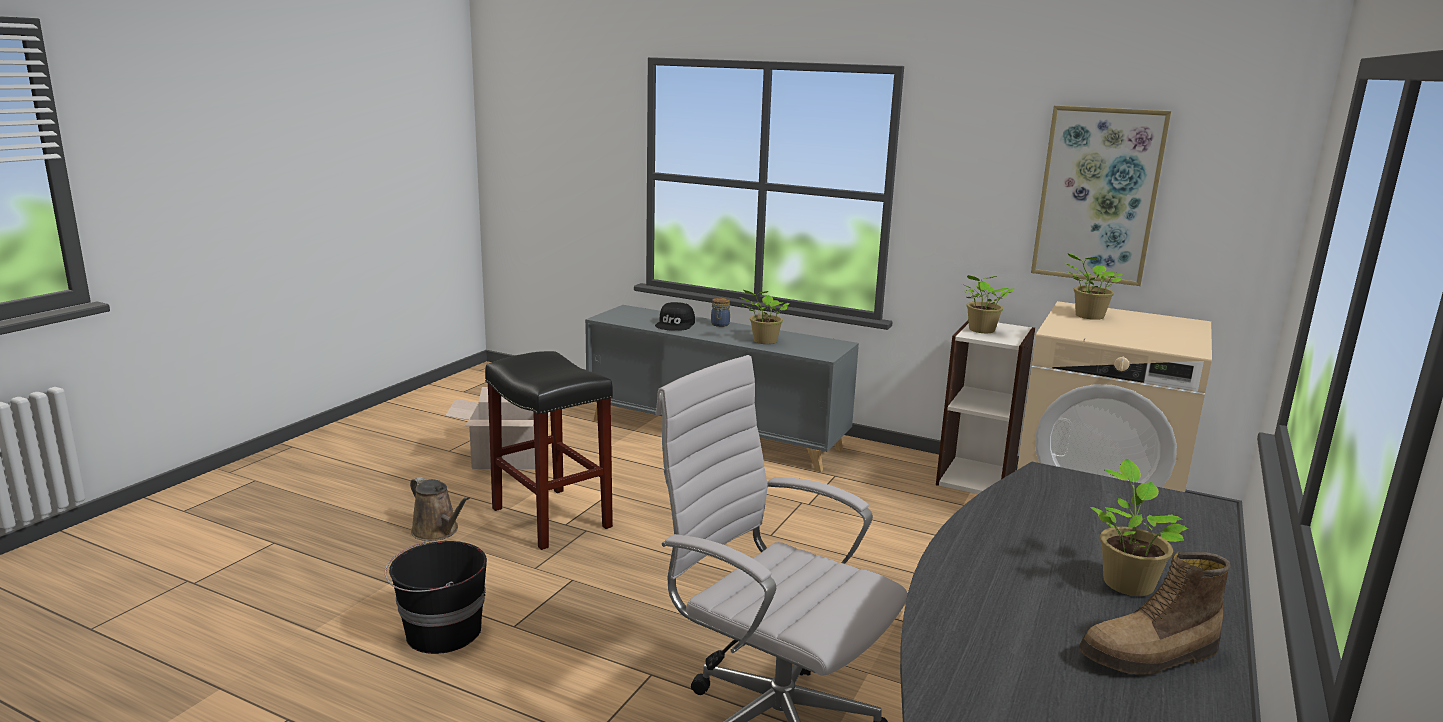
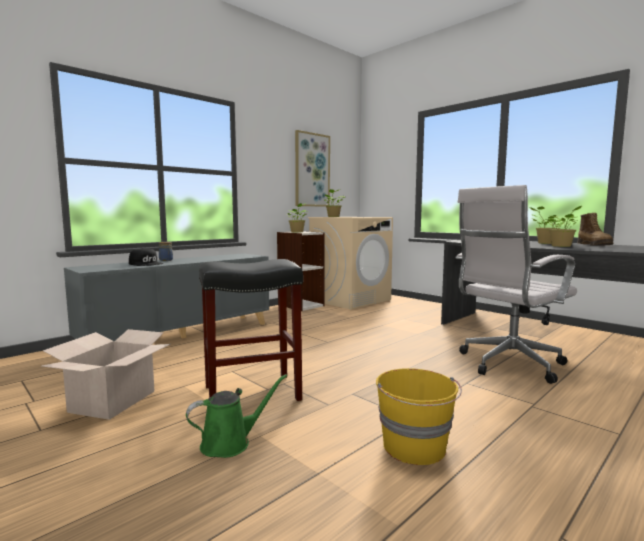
camera: 70 degrees left, 10 degrees down
(438, 531) = (230, 443): brown watering can -> green watering can
(441, 633) = (415, 447): black bucket -> yellow bucket
(763, 341) = (215, 258): potted plant -> potted plant (562, 246)

